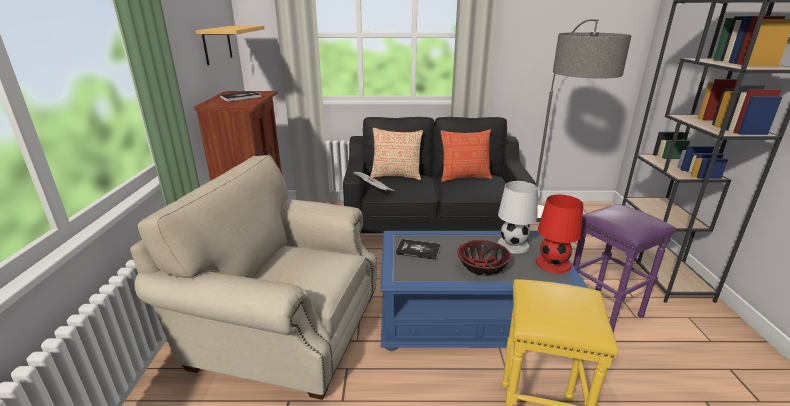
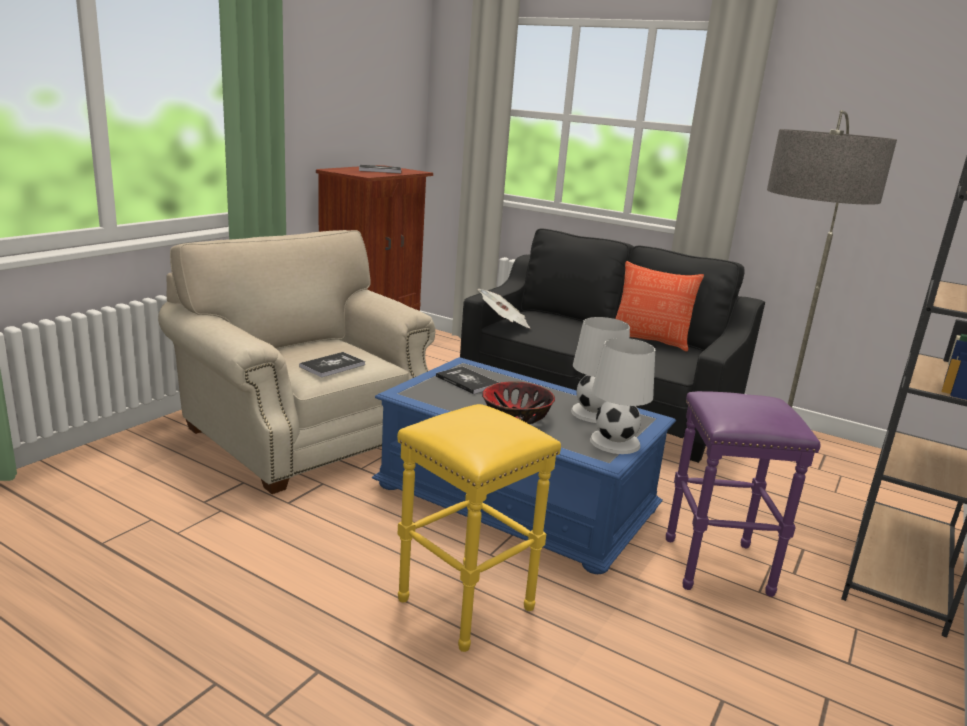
camera: 30 degrees right, 5 degrees down
(217, 44) = (383, 109): shelf -> none
(320, 275) = (332, 366): none -> book
(396, 176) = (557, 317): beige pillow -> none
(552, 263) = (614, 442): red table lamp -> white table lamp

